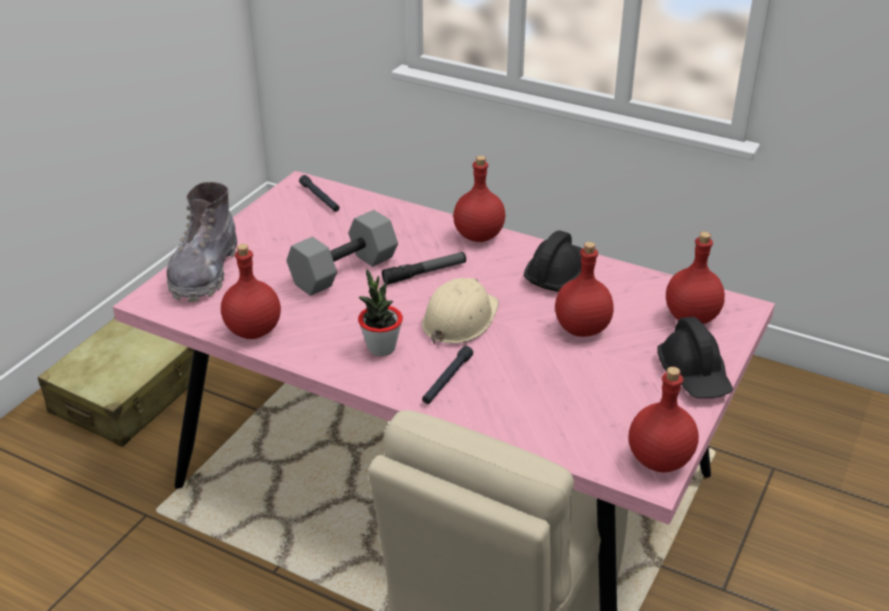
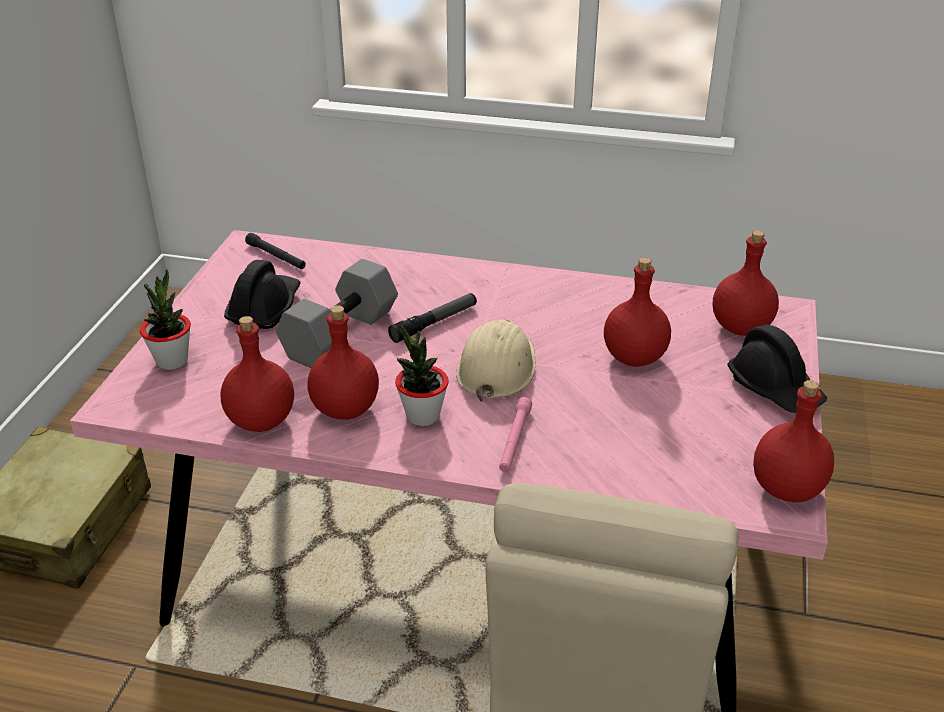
camera: 15 degrees left, 0 degrees up
(204, 272) = (172, 361): grey boot -> potted plant
(447, 380) = (514, 440): black flashlight -> pink flashlight
(479, 236) = (476, 274): red bottle -> red bottle (346, 409)
(557, 273) = (579, 301): black hard hat -> black hard hat (264, 308)

